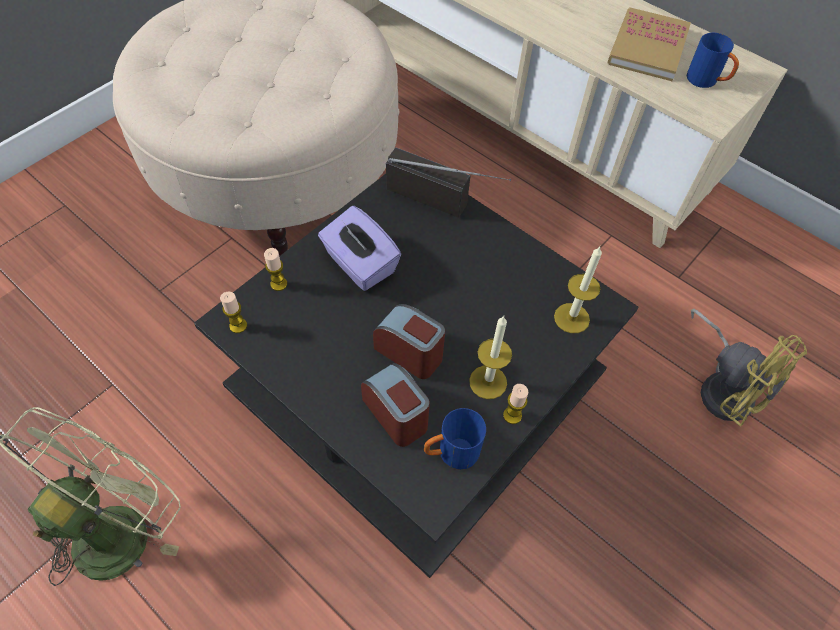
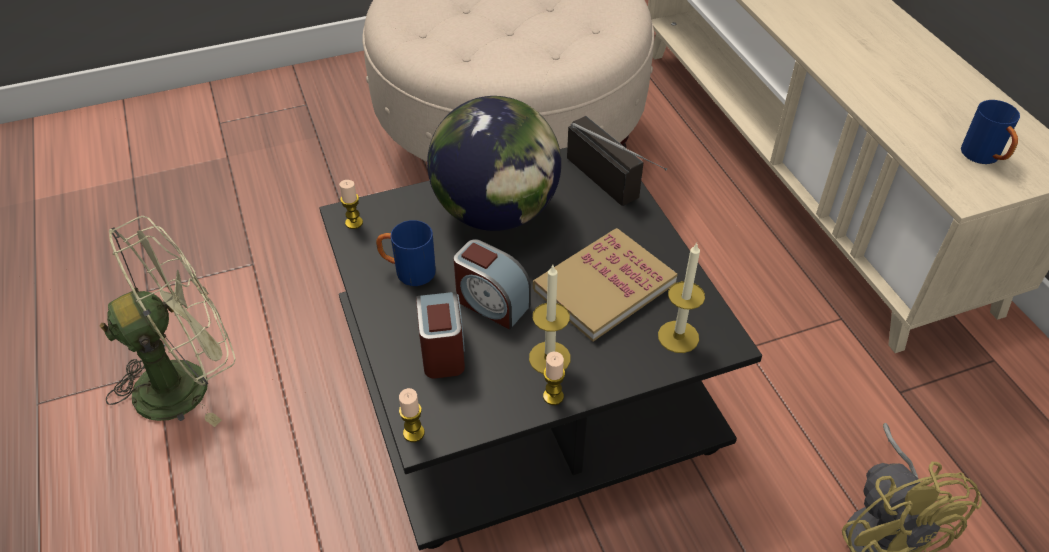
camera: 30 degrees right, 10 degrees down
(279, 284) = (412, 202): candle -> candle (413, 433)
(360, 264) = (496, 213): purple tissue box -> globe
(410, 352) = (491, 303): alarm clock -> alarm clock turned 150 degrees clockwise
(451, 453) = (470, 402): blue mug -> blue mug (408, 271)
(647, 47) = (934, 105): book -> book (604, 286)

